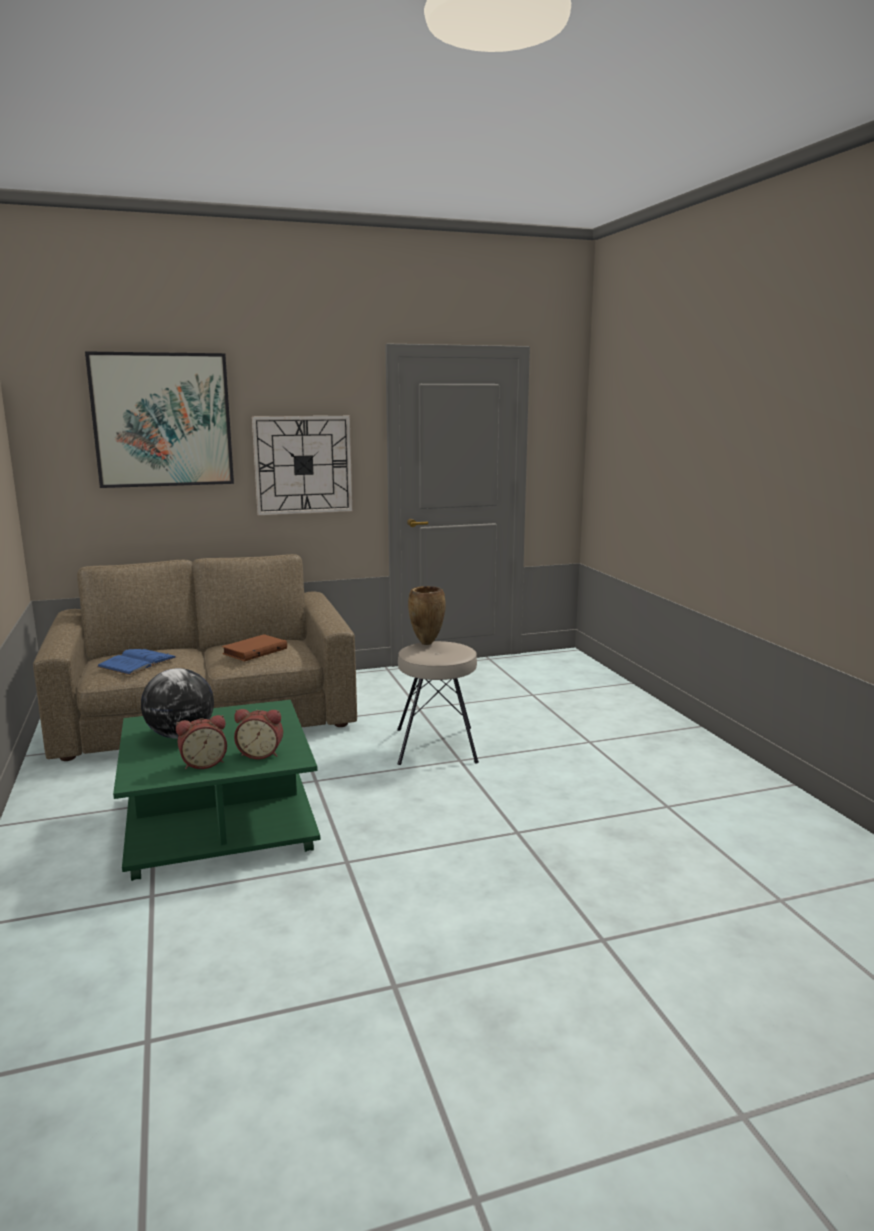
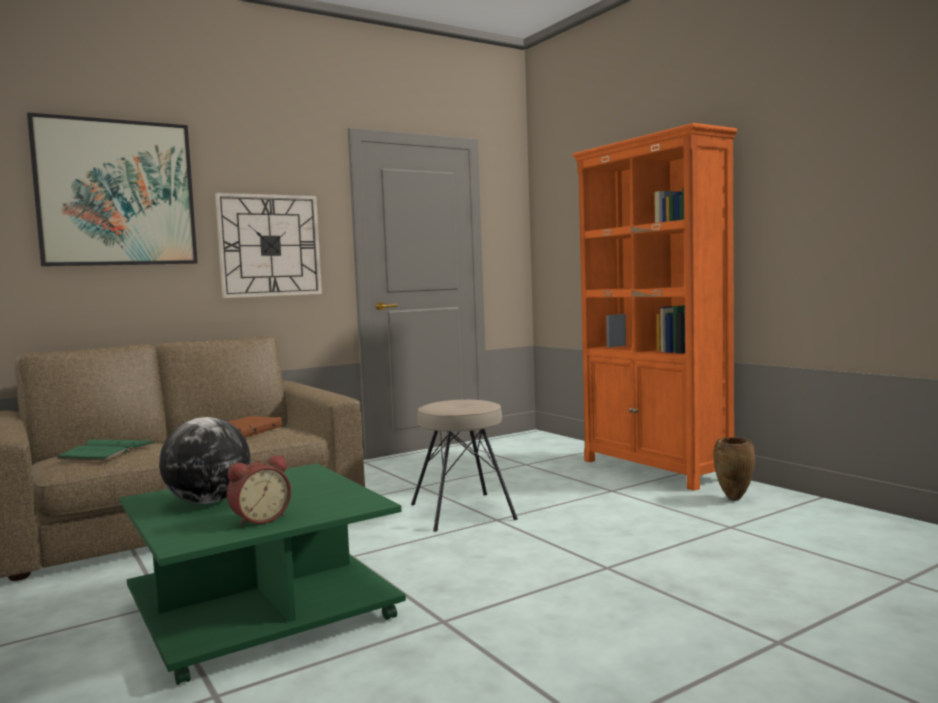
camera: 15 degrees left, 10 degrees down
(137, 662) = (107, 451): blue book -> green book
(261, 754) = (324, 504): alarm clock -> none
(426, 644) = (443, 401): brown vase -> brown vase (734, 499)
(653, 721) = (655, 470): none -> orange bookcase

